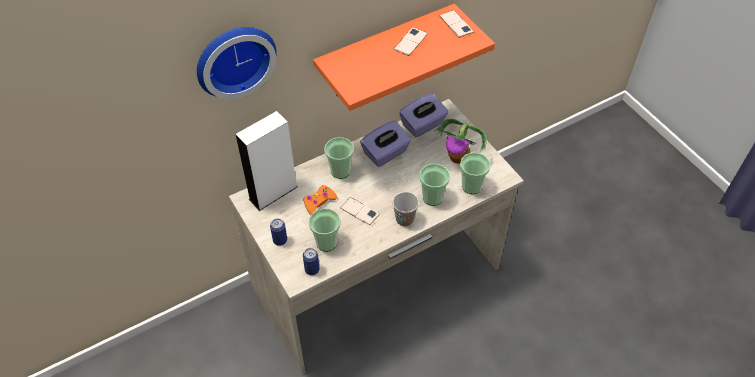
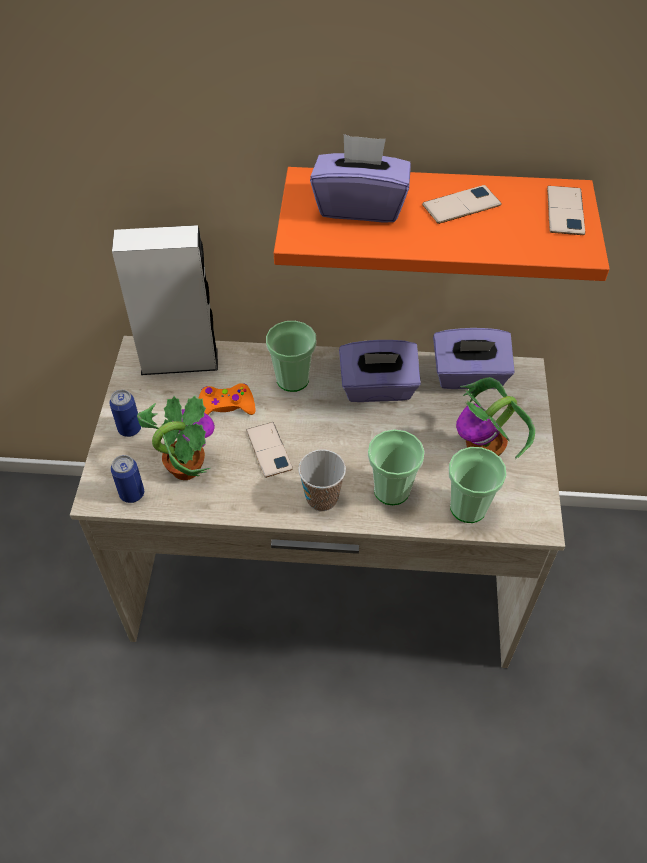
camera: 35 degrees right, 0 degrees up
(234, 58) = (137, 99): wall clock -> none
(326, 243) = (184, 467): cup -> potted plant
(367, 63) = (360, 206): none -> purple tissue box

